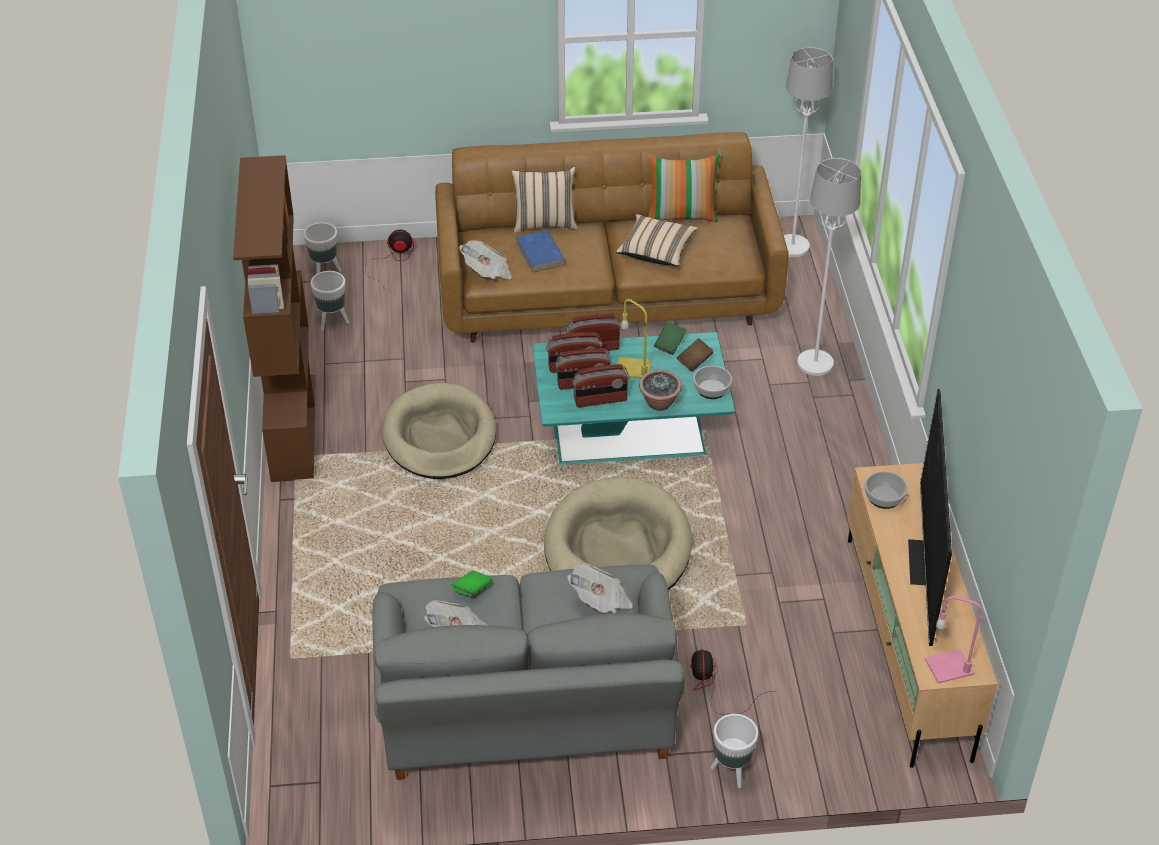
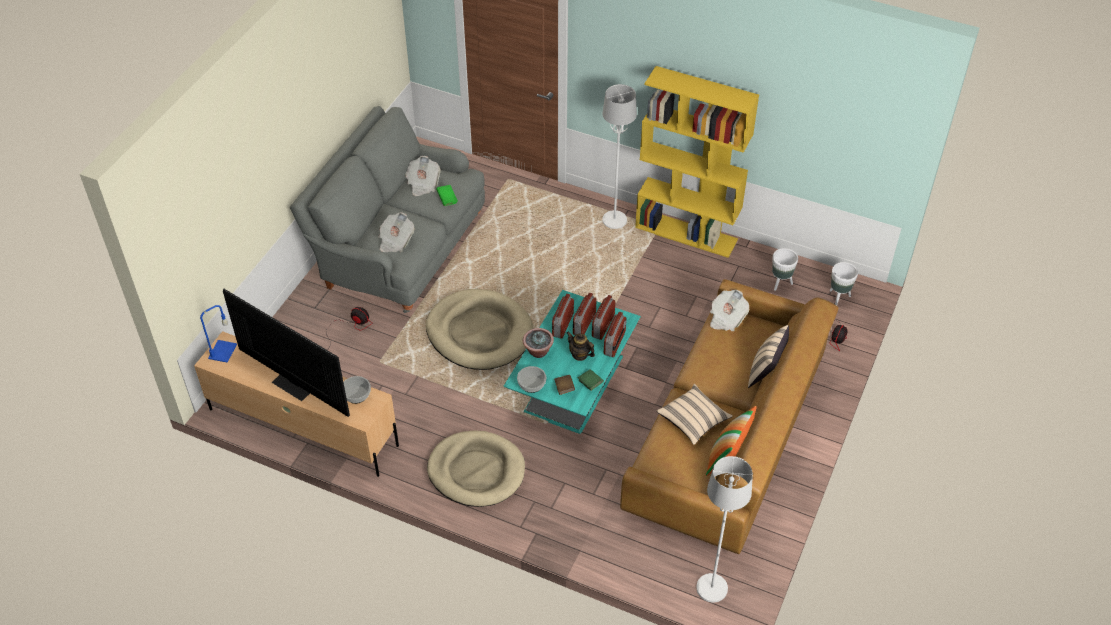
camera: 120 degrees right, 5 degrees up
(292, 427) = (687, 233): brown bookcase -> yellow bookcase
(439, 436) = (633, 293): beige dog bed -> beige dog bed (476, 471)
(541, 254) = (729, 354): blue book -> none
(634, 368) = (580, 354): yellow table lamp -> teapot
(731, 771) = (297, 308): white planter -> none
(815, 364) = (566, 523): white floor lamp -> white floor lamp (614, 220)
(950, 666) = (222, 352): pink table lamp -> blue table lamp

